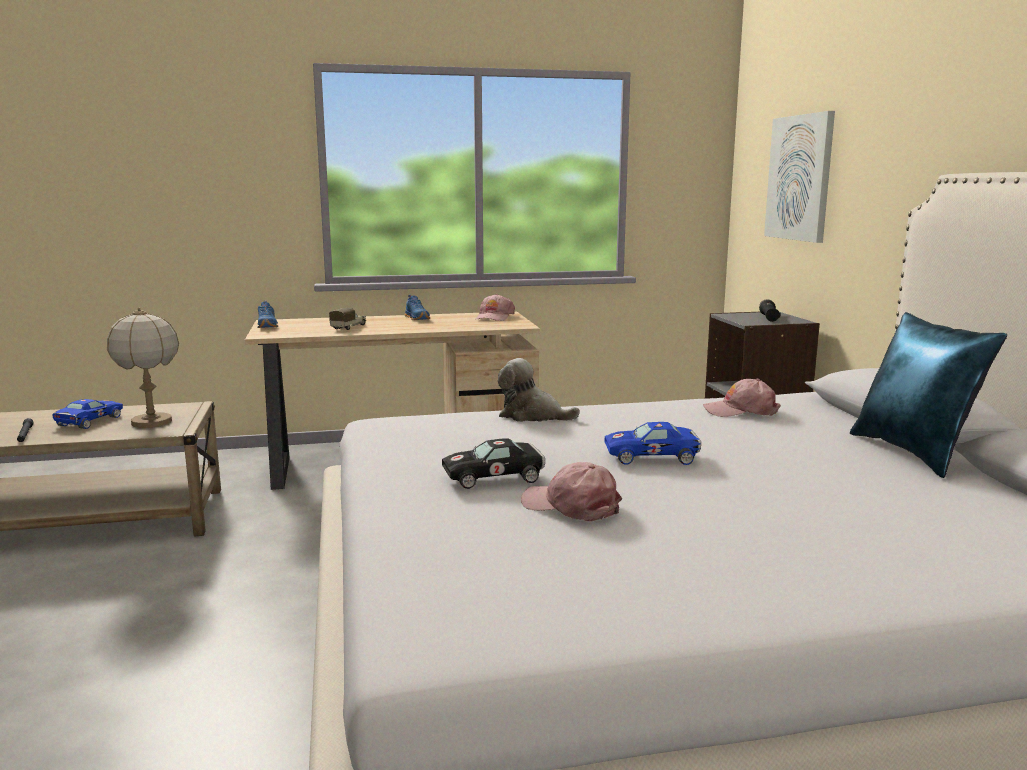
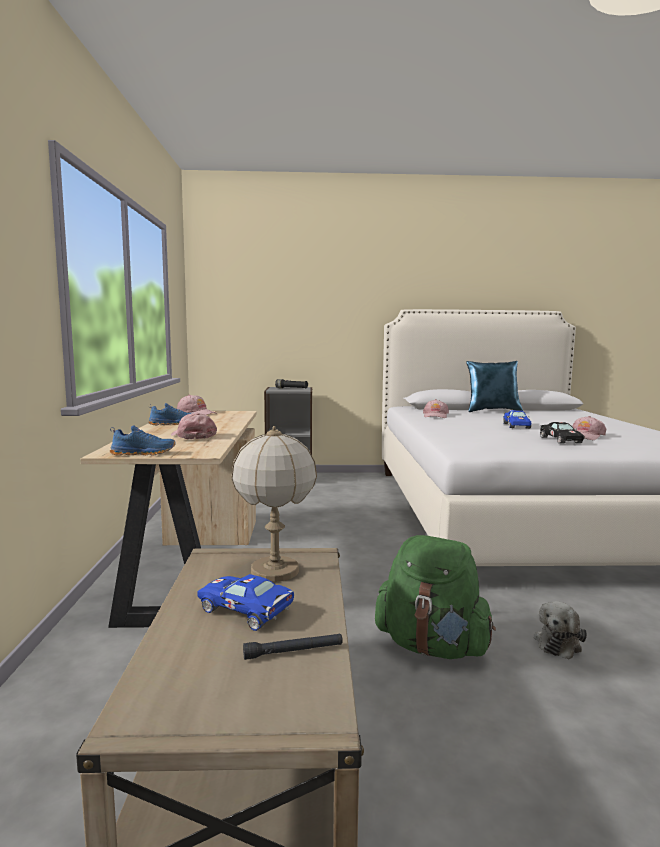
camera: 80 degrees left, 5 degrees down
(207, 579) = (432, 646): none -> green backpack
(349, 327) = (193, 436): toy truck -> pink cap
(532, 416) = (448, 433): plush toy -> plush toy (558, 642)
(800, 178) = (273, 309): picture -> none

